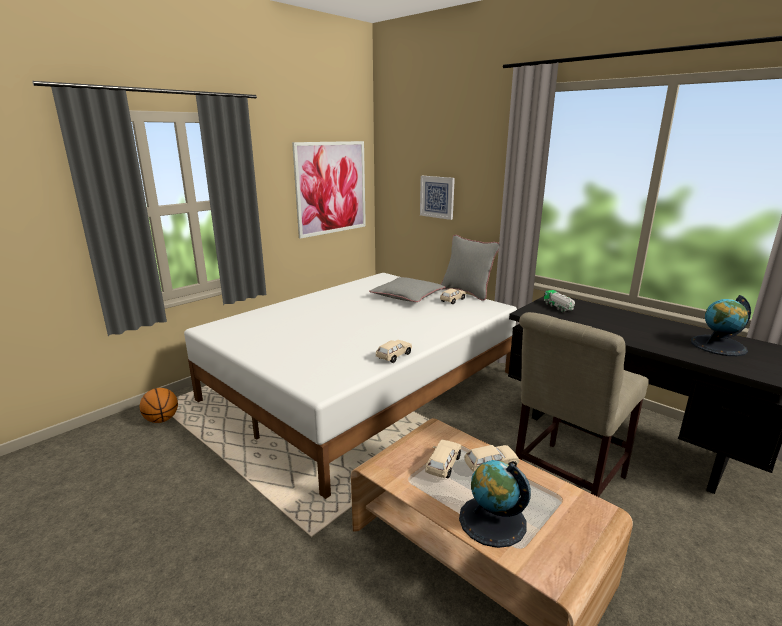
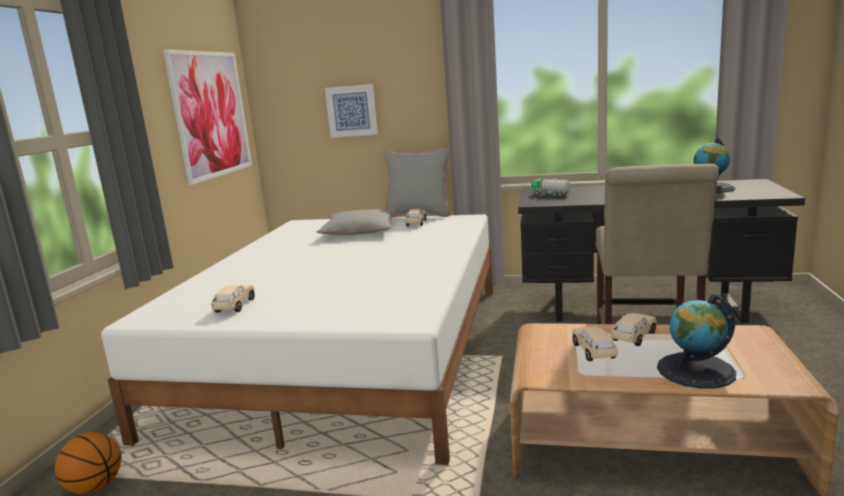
camera: 30 degrees left, 5 degrees down
(394, 356) = (439, 275): beige toy car -> beige toy car (235, 306)

